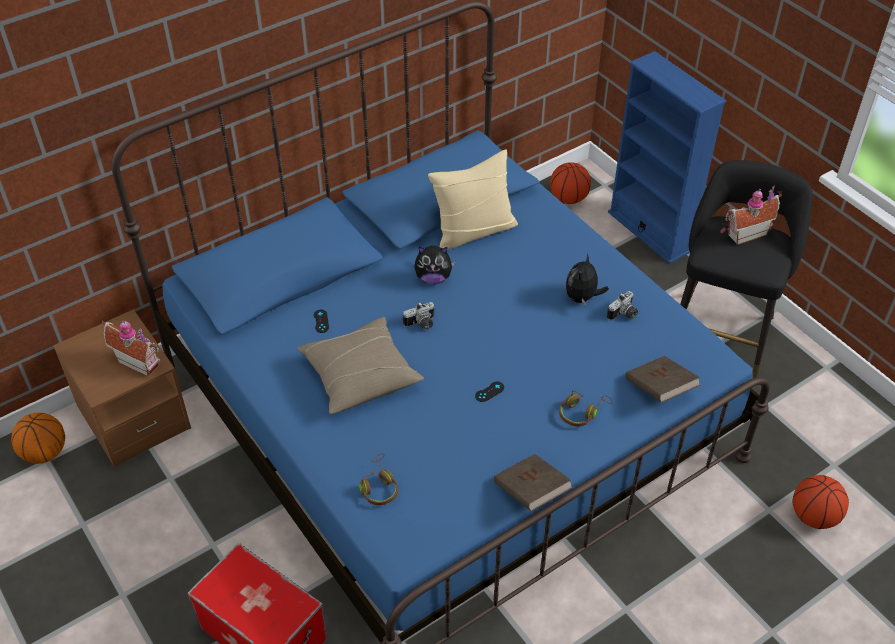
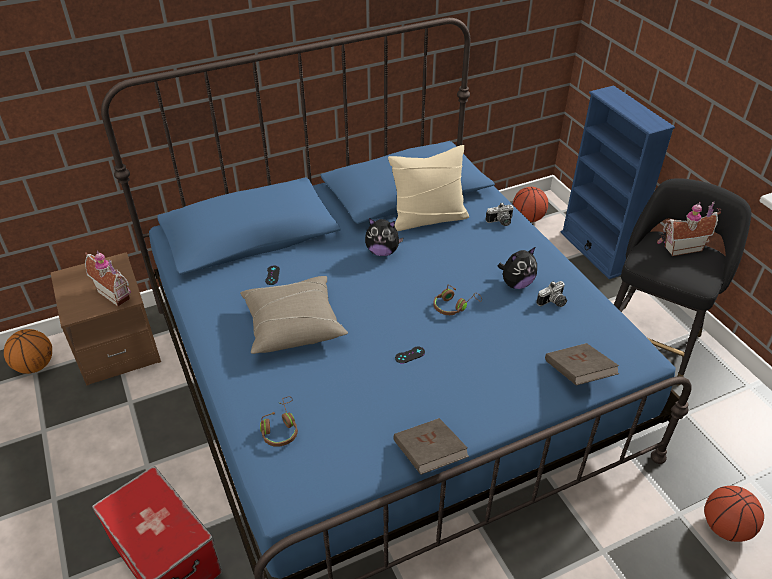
camera: 10 degrees right, 5 degrees down
(421, 324) = (361, 288): camera -> camera (500, 222)
(582, 297) = (516, 283): plush toy -> plush toy turned 150 degrees counterclockwise
(582, 412) = (496, 386): brown headphones -> brown headphones (454, 306)

